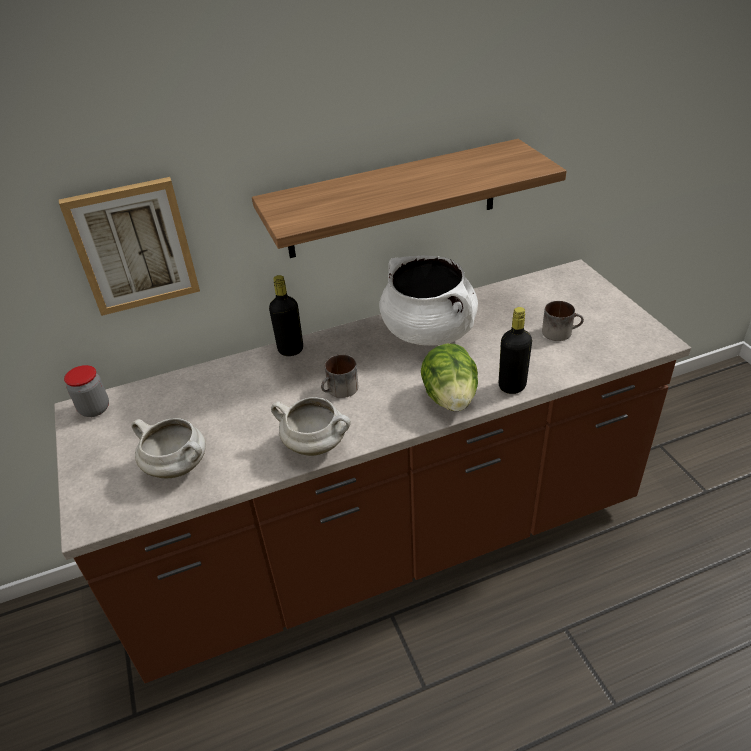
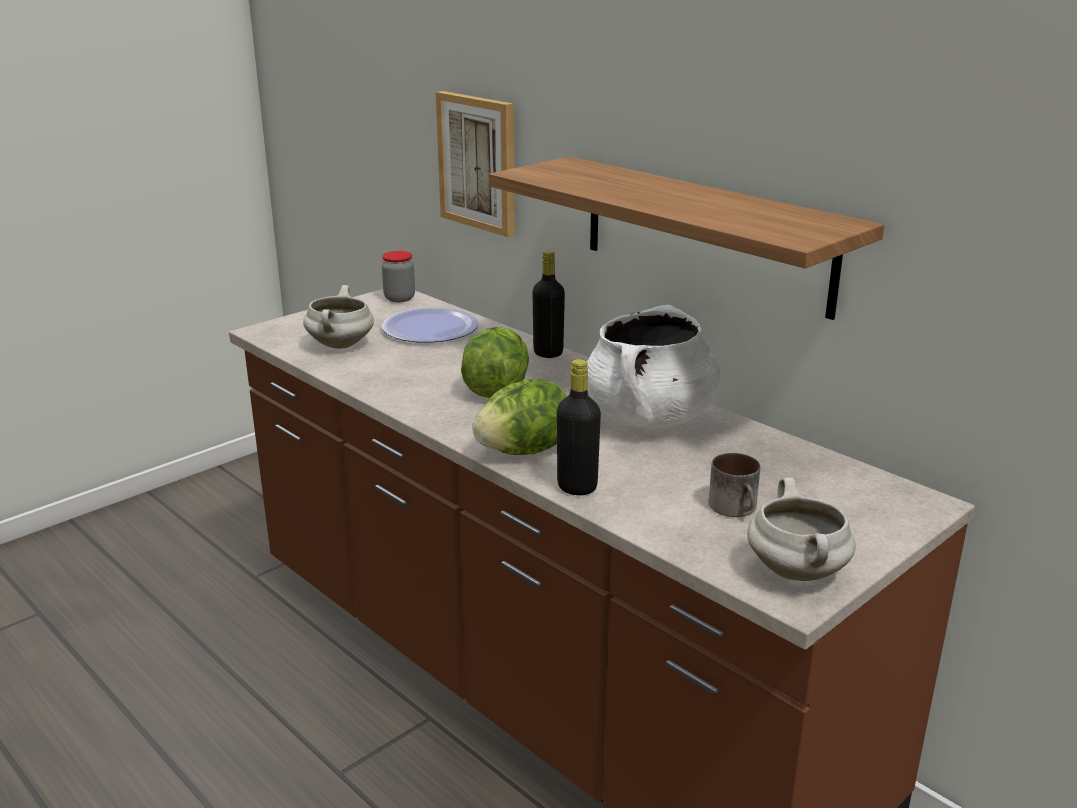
camera: 65 degrees right, 15 degrees down
(186, 402) = (430, 328): none -> plate
(316, 445) = (401, 395): white cooking pot -> white cooking pot (798, 572)
(340, 390) = (496, 390): mug -> lettuce

